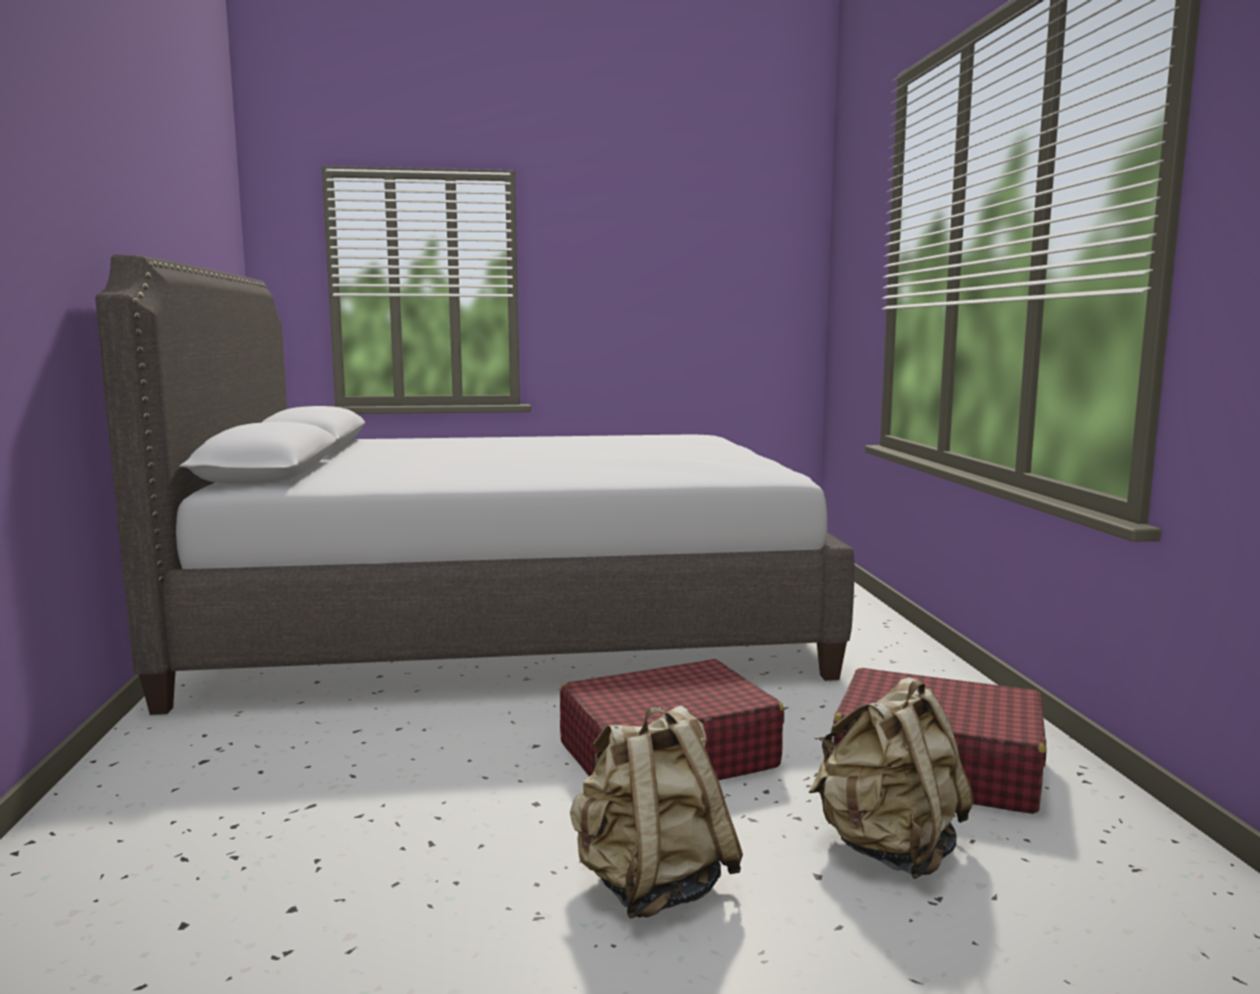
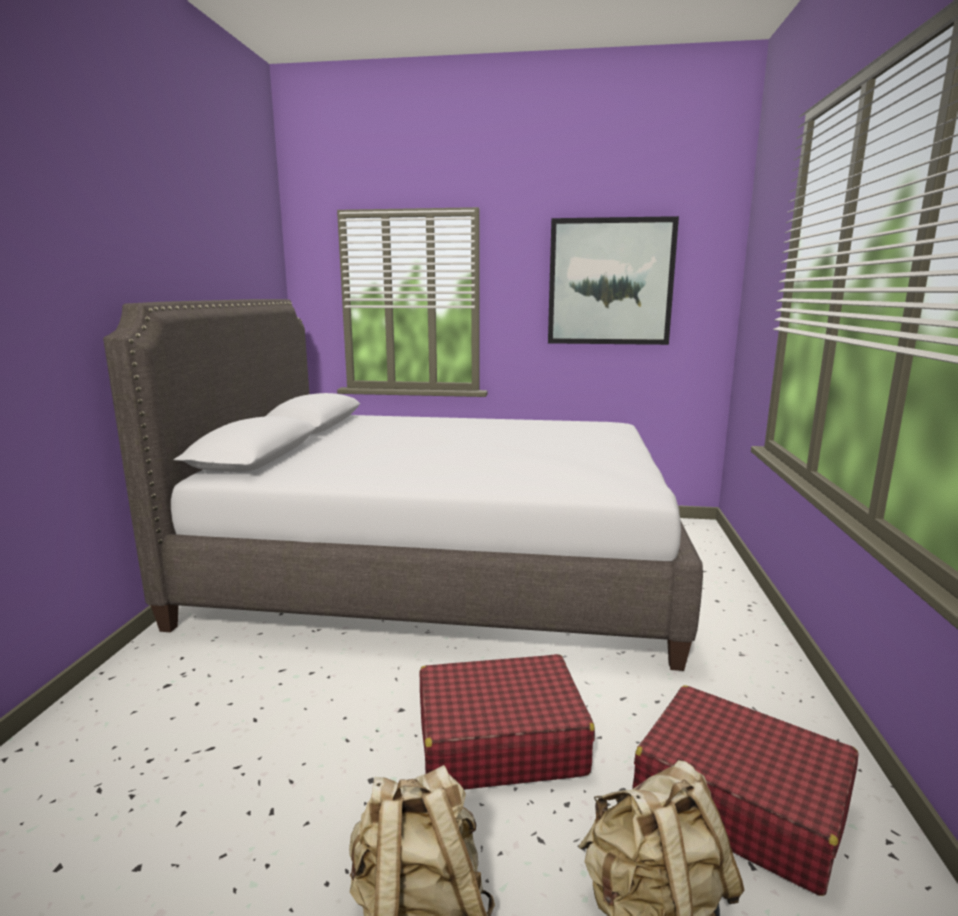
camera: 15 degrees right, 5 degrees up
(680, 266) = (610, 282): none -> picture

